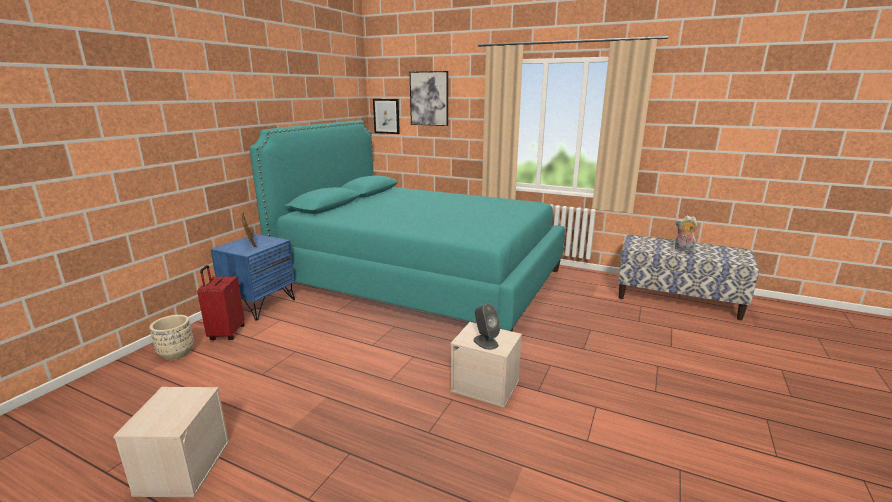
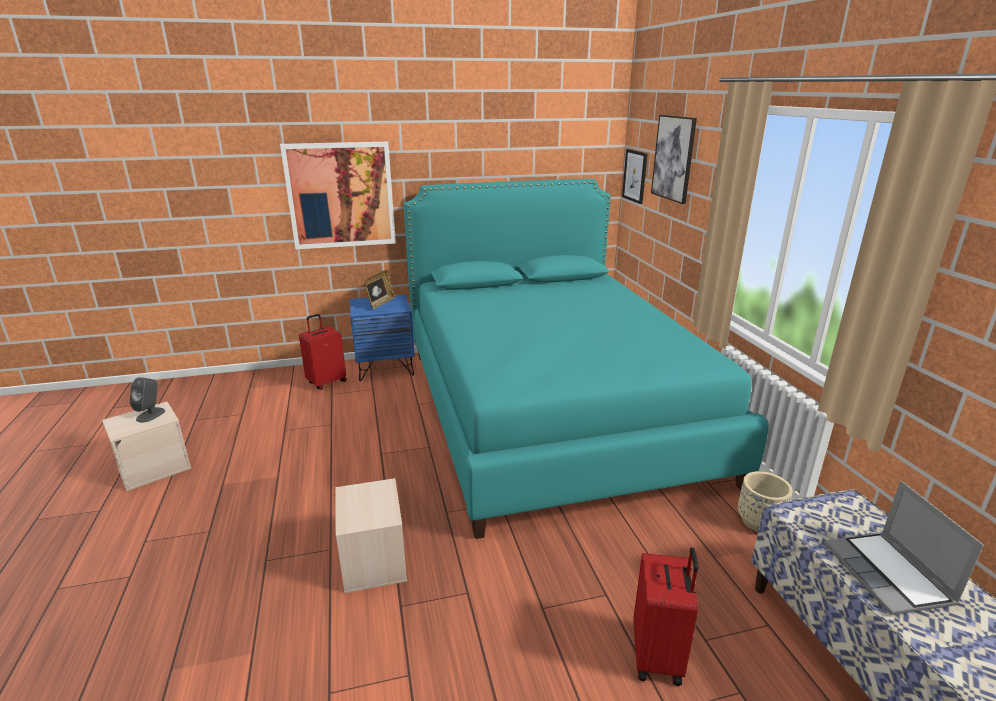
camera: 50 degrees right, 5 degrees up
(176, 353) = (281, 383): beige planter -> beige planter (759, 522)
(190, 144) = (341, 195): none -> picture
(485, 342) = (356, 507): grey speaker -> grey speaker (151, 414)
(639, 335) = (658, 656): none -> red suitcase
(683, 250) = (889, 575): plush toy -> laptop

